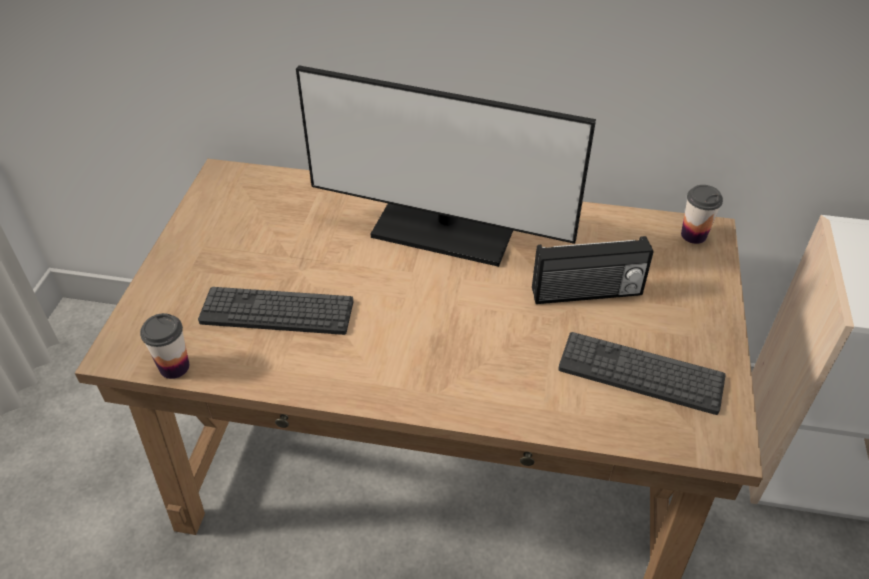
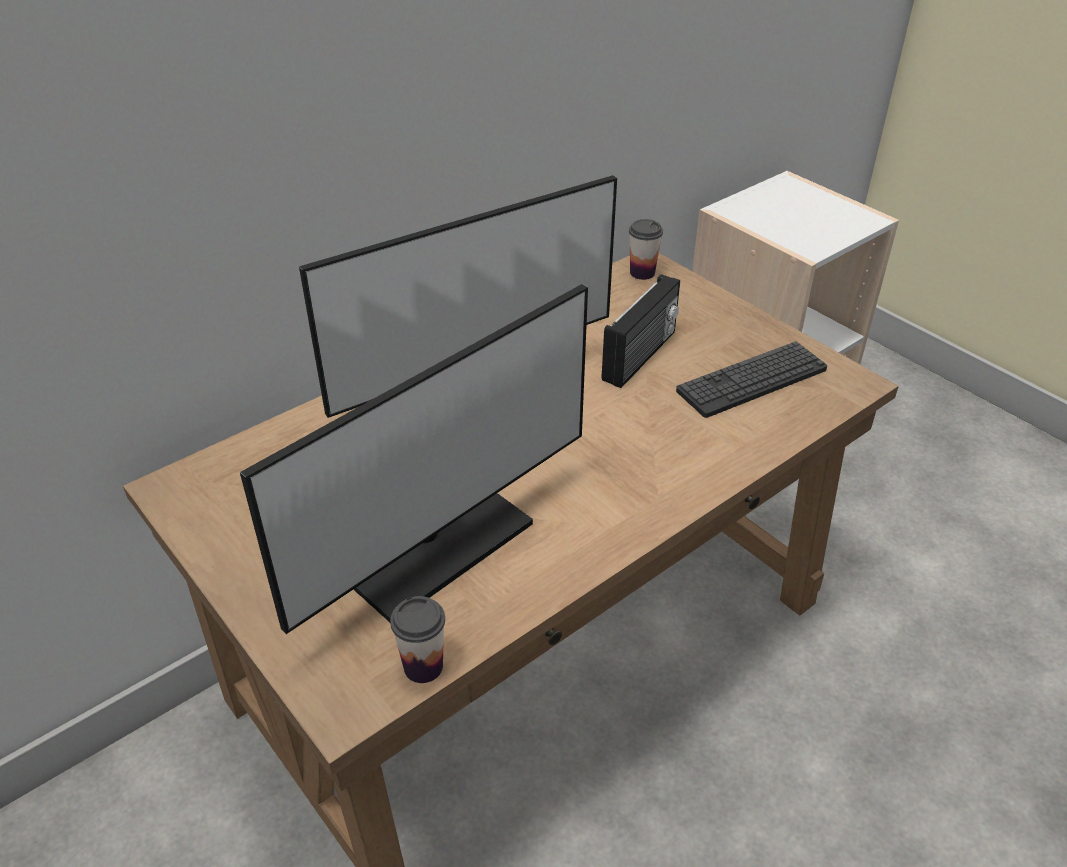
camera: 50 degrees left, 5 degrees down
(277, 312) = (437, 548): keyboard -> monitor

